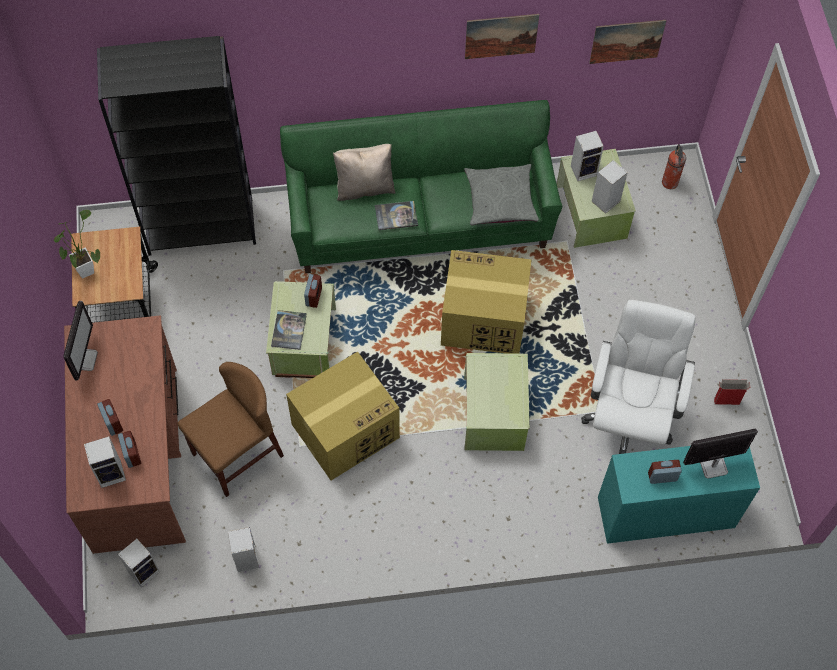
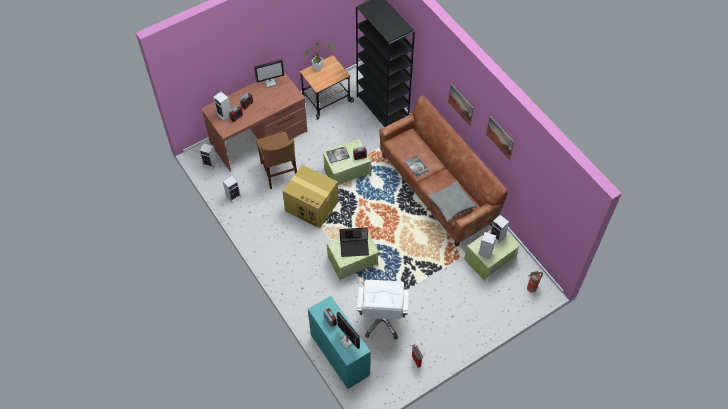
camera: 65 degrees right, 5 degrees down
(237, 455) = (279, 171): brown chair -> brown chair turned 45 degrees clockwise
(364, 187) = (424, 148): beige pillow -> none
(420, 223) = (437, 189): green sofa -> brown sofa
(482, 320) = (399, 236): cardboard box -> none
(497, 386) = (354, 246): none -> laptop
(627, 41) = (542, 195): picture -> picture (460, 104)
(628, 417) = (382, 319): white office chair -> white office chair turned 105 degrees clockwise

